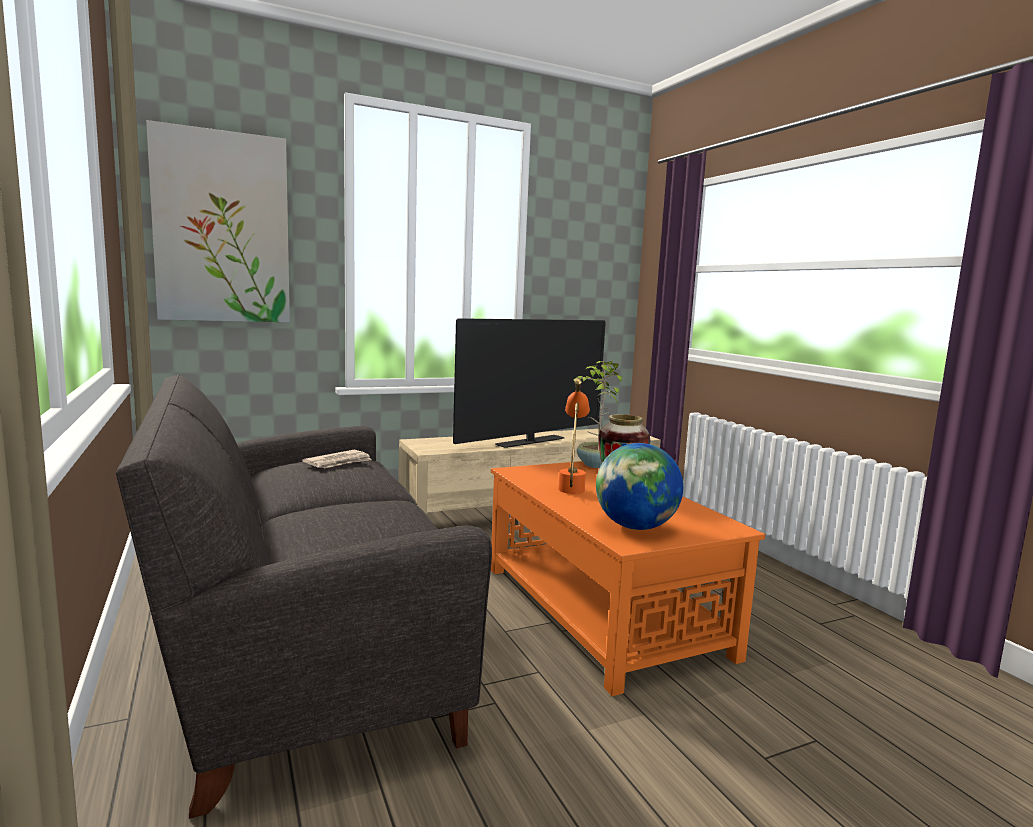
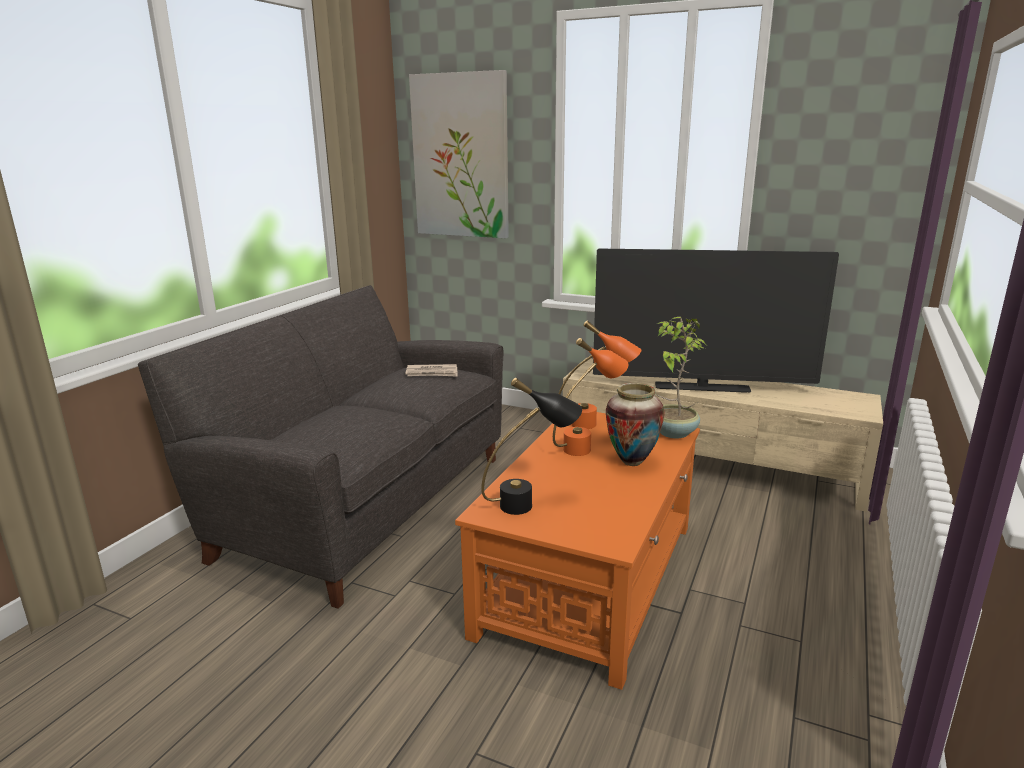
camera: 50 degrees right, 10 degrees up
(539, 472) = (596, 424): none -> orange table lamp
(635, 527) = (531, 503): globe -> black table lamp

